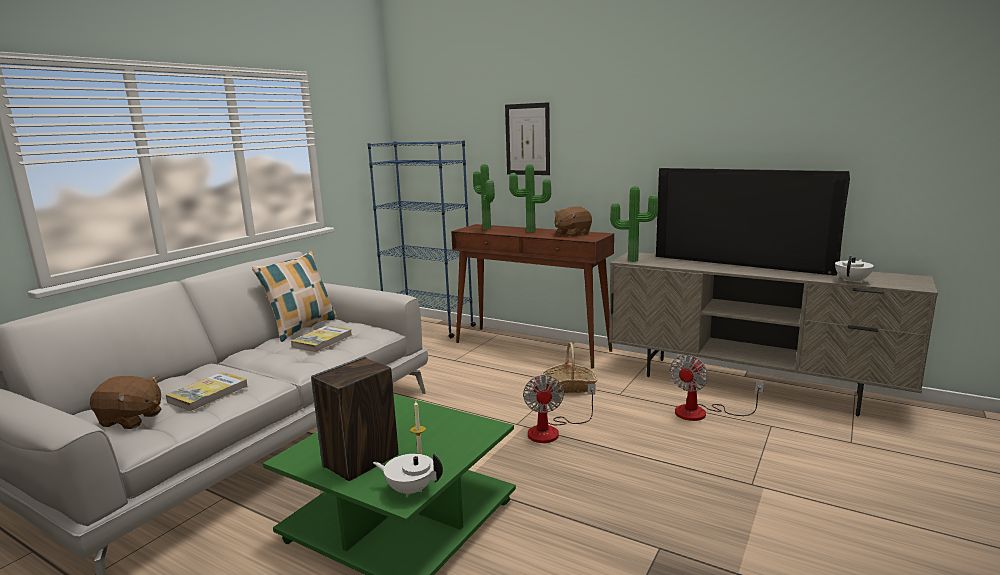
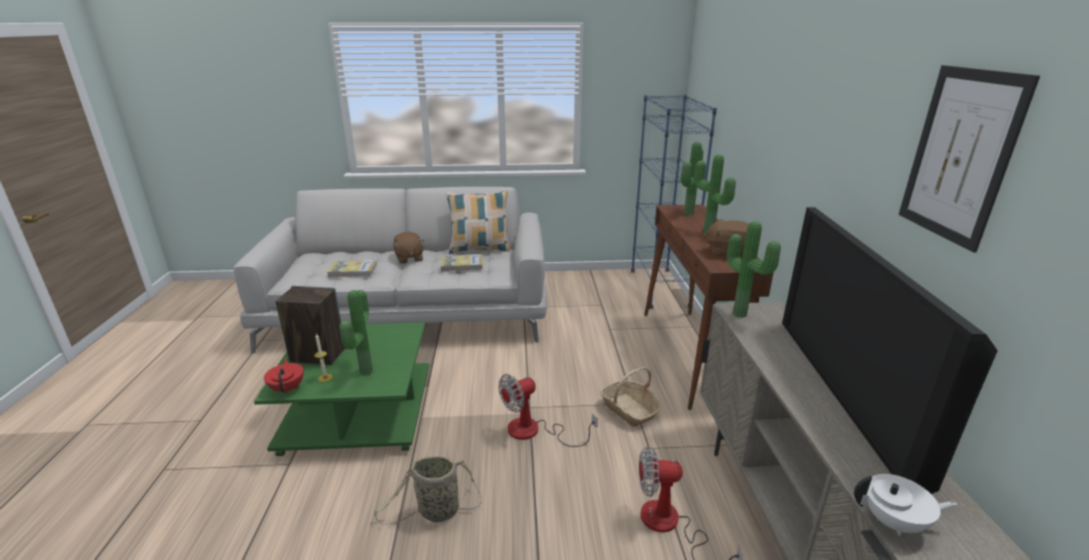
camera: 55 degrees right, 10 degrees up
(131, 419) = (311, 268): brown plush toy -> brown plush toy (409, 258)
(410, 490) = (288, 388): white teapot -> red teapot
(440, 438) = (363, 372): none -> potted plant
(527, 139) = (751, 122): picture -> picture (960, 156)
(611, 506) = (436, 512): none -> basket

